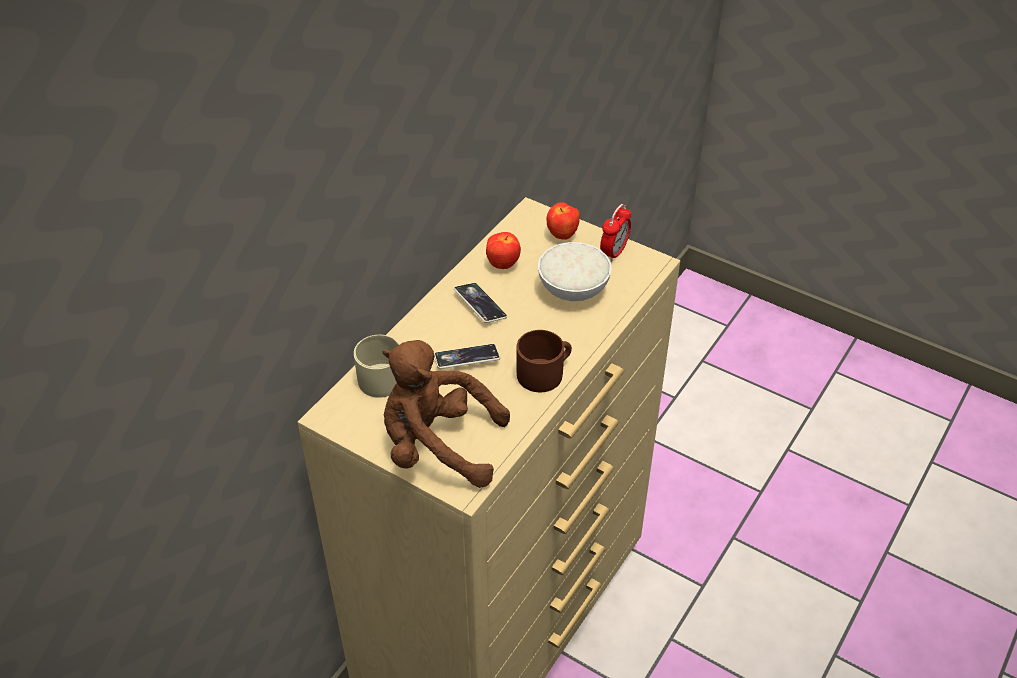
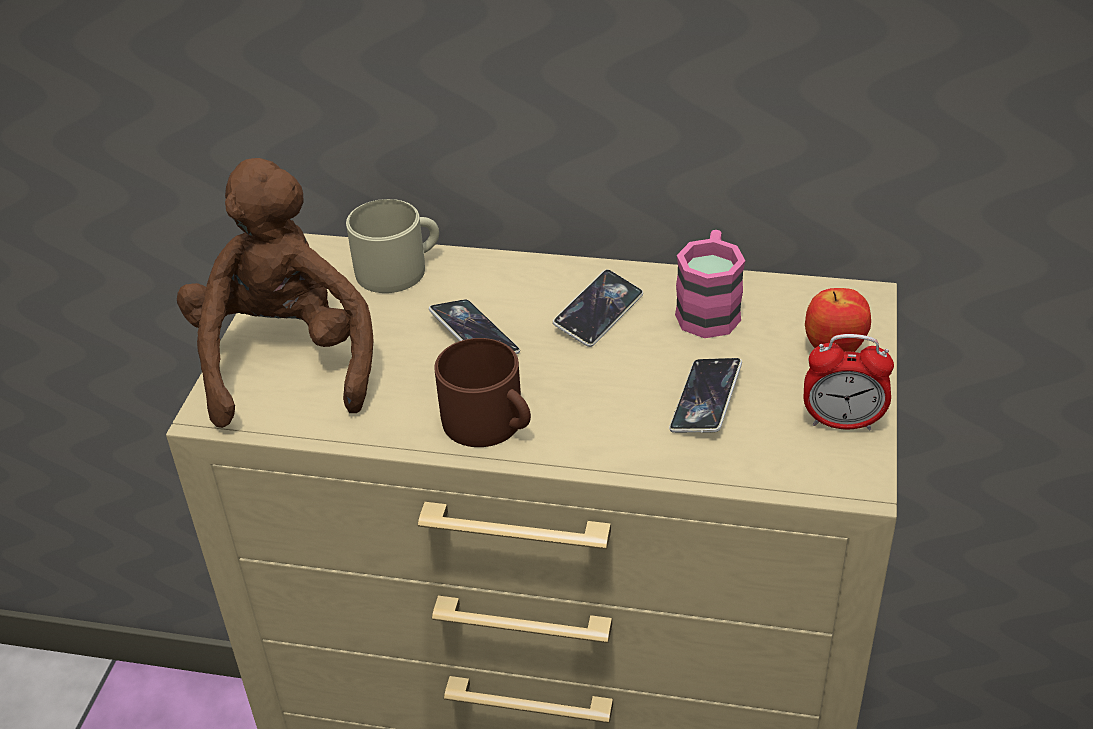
camera: 70 degrees right, 5 degrees down
(503, 264) = (709, 308): apple -> pink mug
(573, 290) = (705, 400): white bowl -> phone

